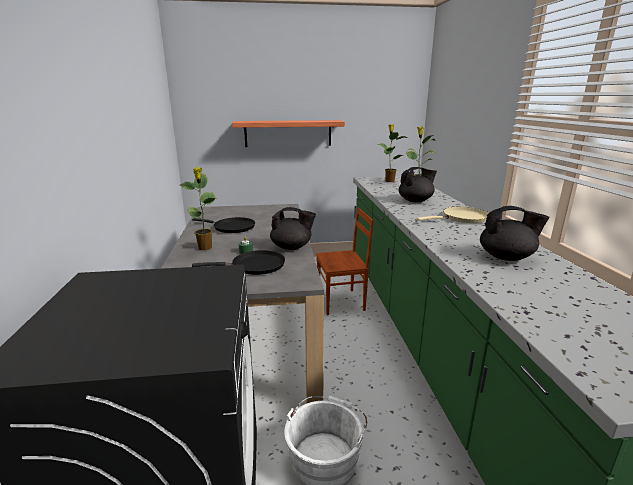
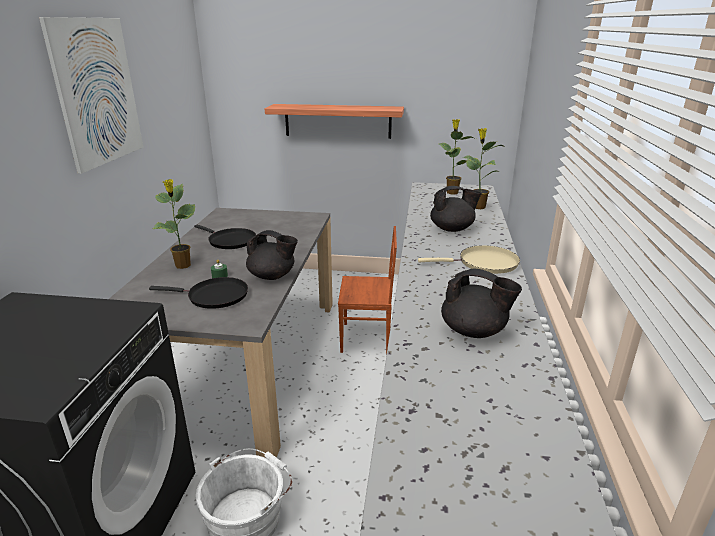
camera: 15 degrees right, 5 degrees up
(116, 93) = (97, 92): none -> picture

